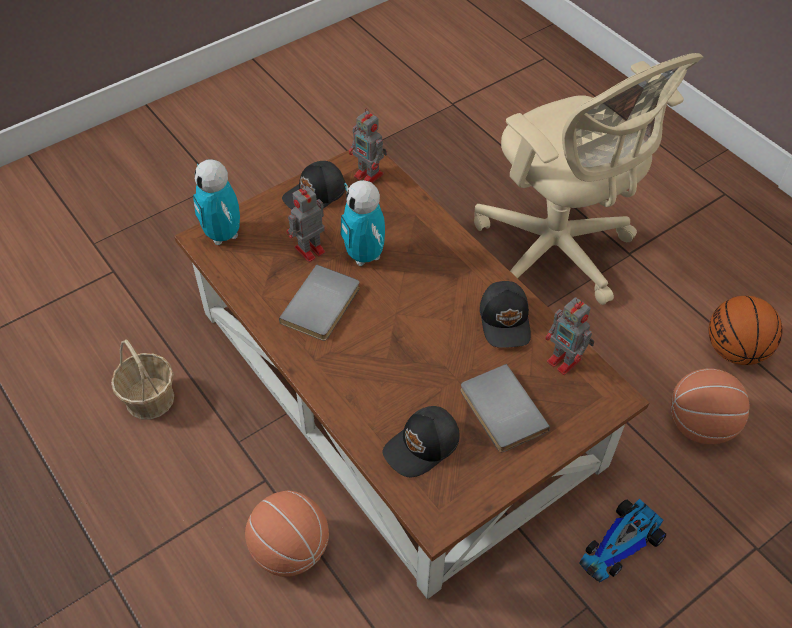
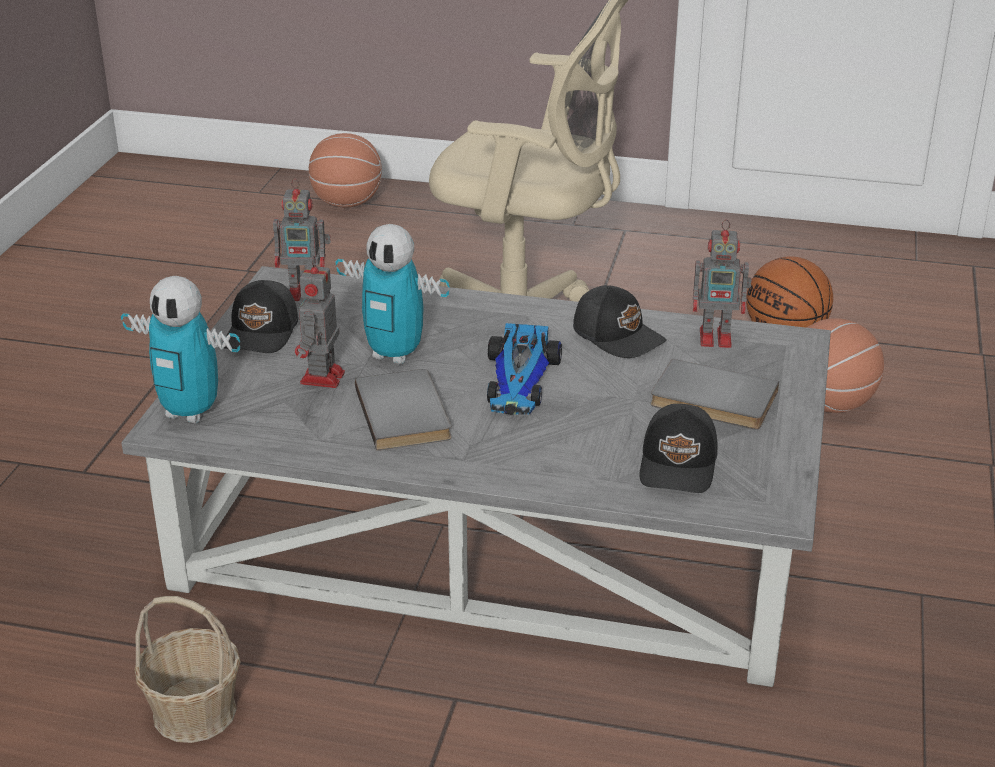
camera: 40 degrees left, 20 degrees down
(290, 550) = (572, 743): basketball -> basketball (347, 203)
(399, 386) = (502, 529): brown coffee table -> grey coffee table
(620, 545) = (885, 529): toy car -> toy car (520, 382)

